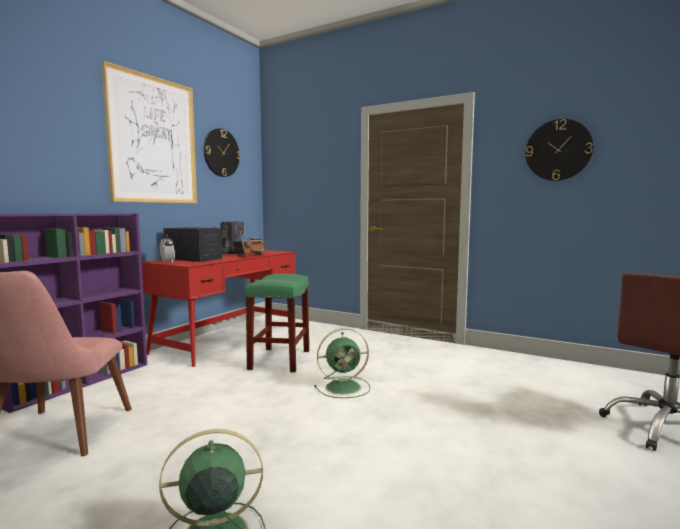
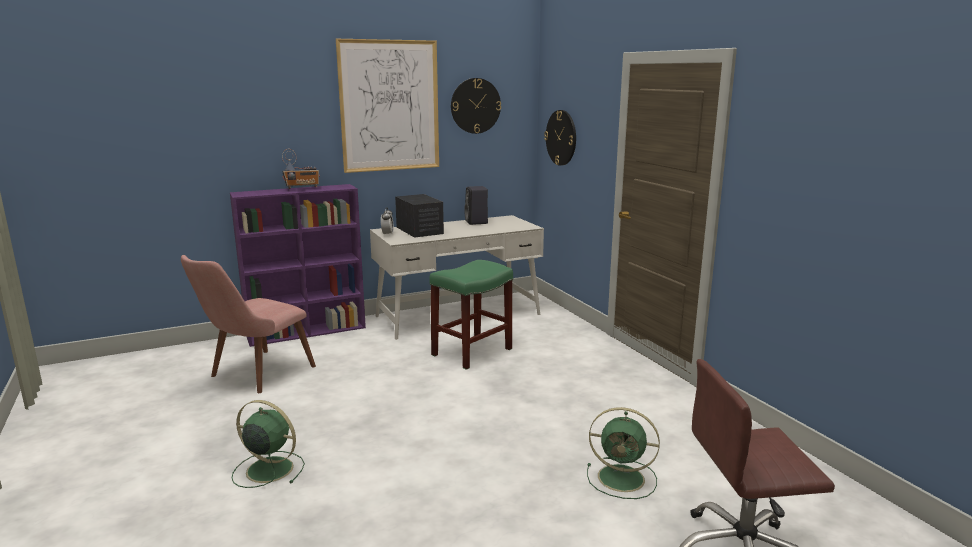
camera: 35 degrees right, 10 degrees up
(229, 339) = (458, 315): red desk -> white desk
(249, 256) = (479, 231): radio -> radio (302, 188)
(344, 387) = (487, 398): green fan -> green fan (623, 478)
(558, 150) = (819, 150): wall clock -> wall clock (561, 137)

